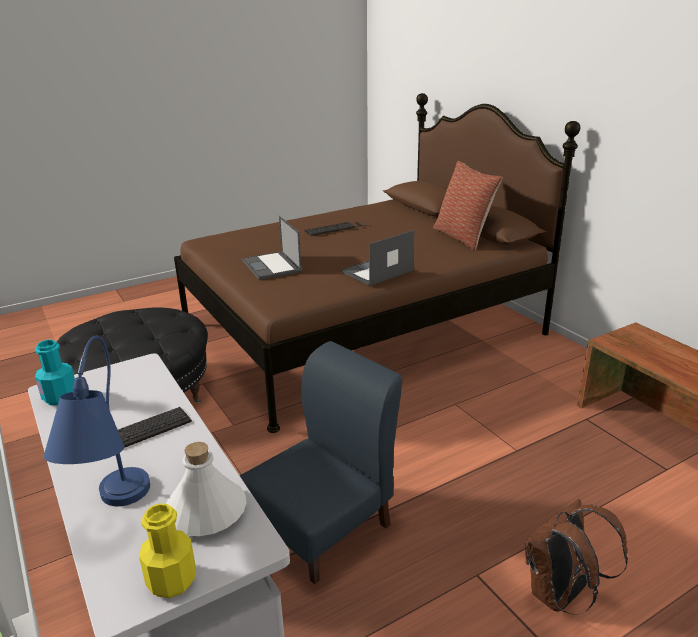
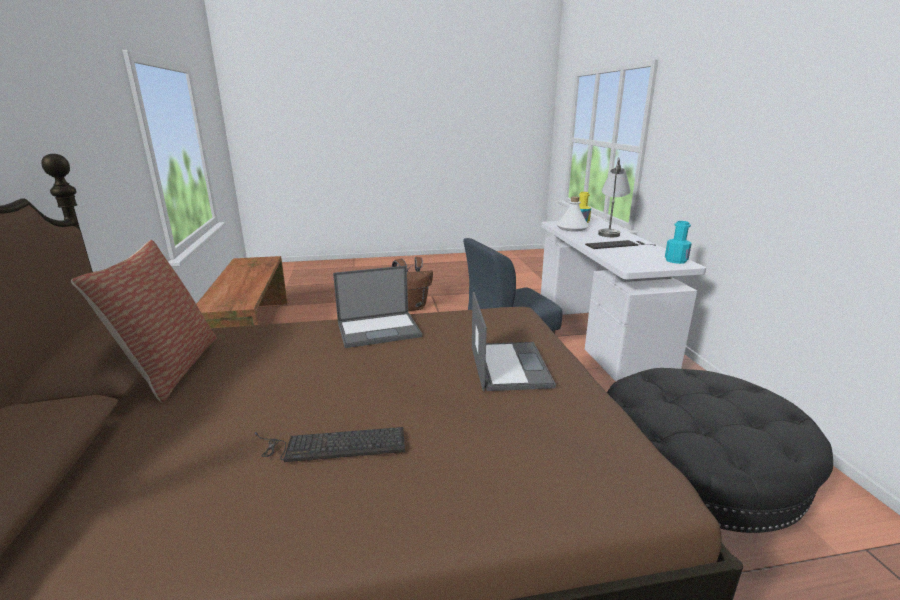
camera: 160 degrees left, 5 degrees down
(112, 513) = (610, 231): blue table lamp -> grey table lamp

